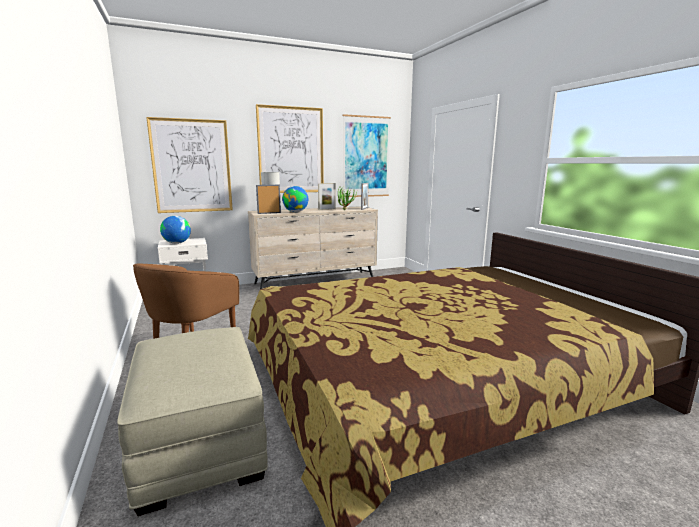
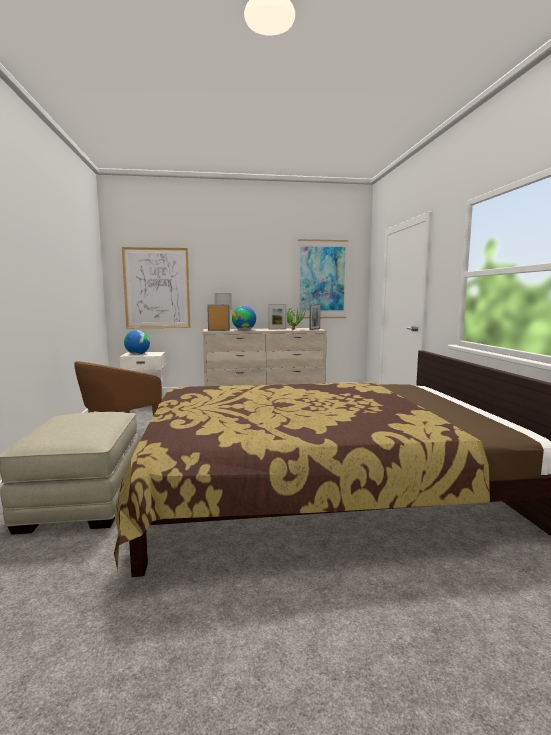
camera: 15 degrees right, 5 degrees down
(291, 150) = (246, 274): picture -> none

